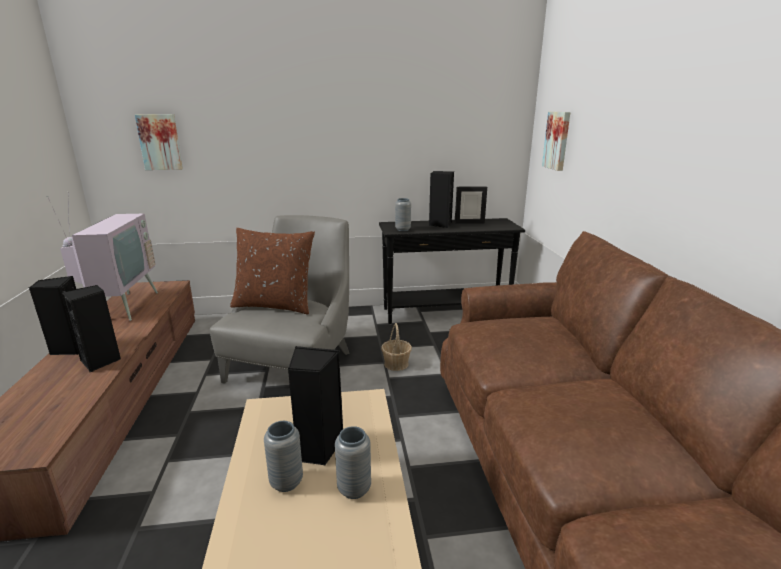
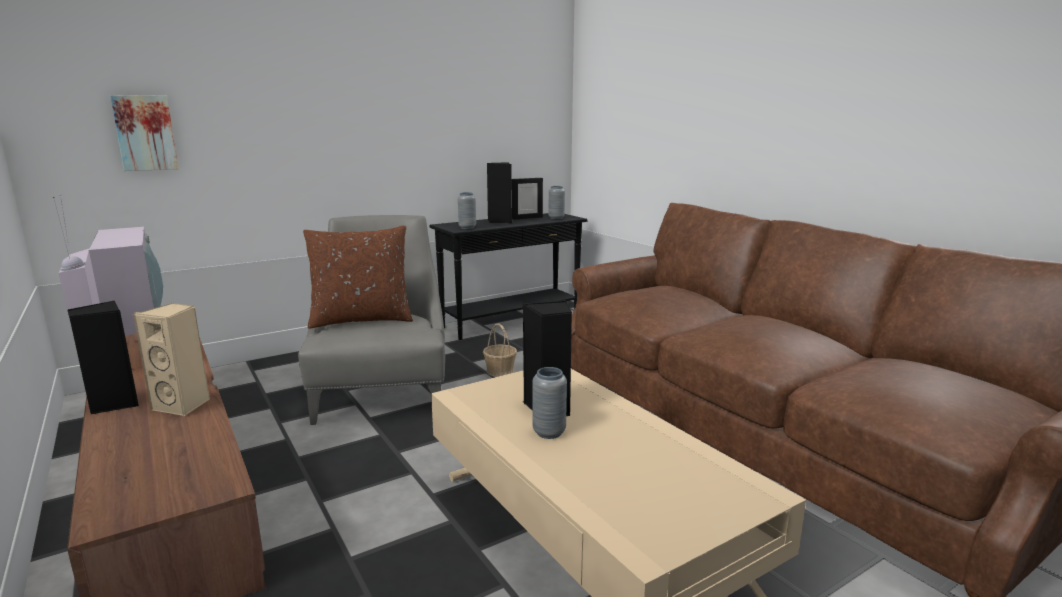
camera: 25 degrees left, 5 degrees down
(101, 361) = (183, 405): black speaker -> beige speaker
(354, 489) = (612, 422): grey vase -> grey vase (556, 218)
(557, 140) = (609, 126): picture -> none

